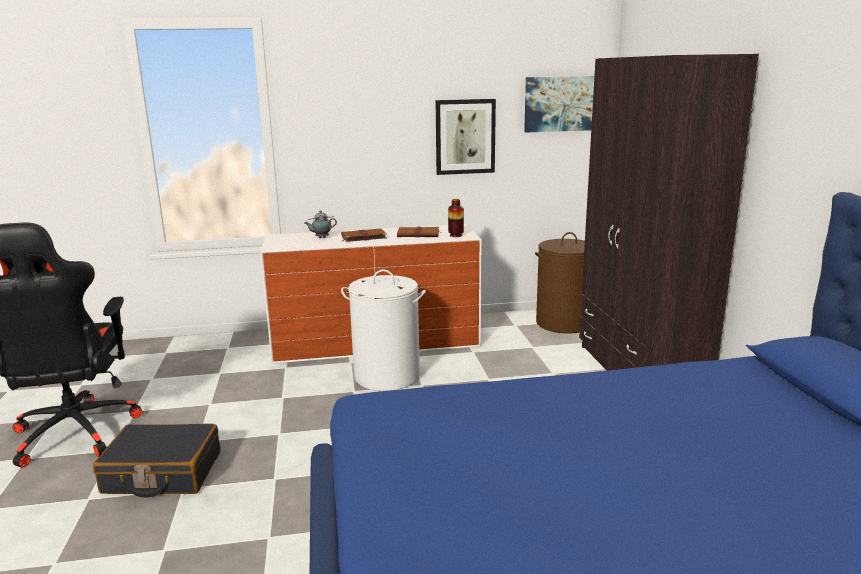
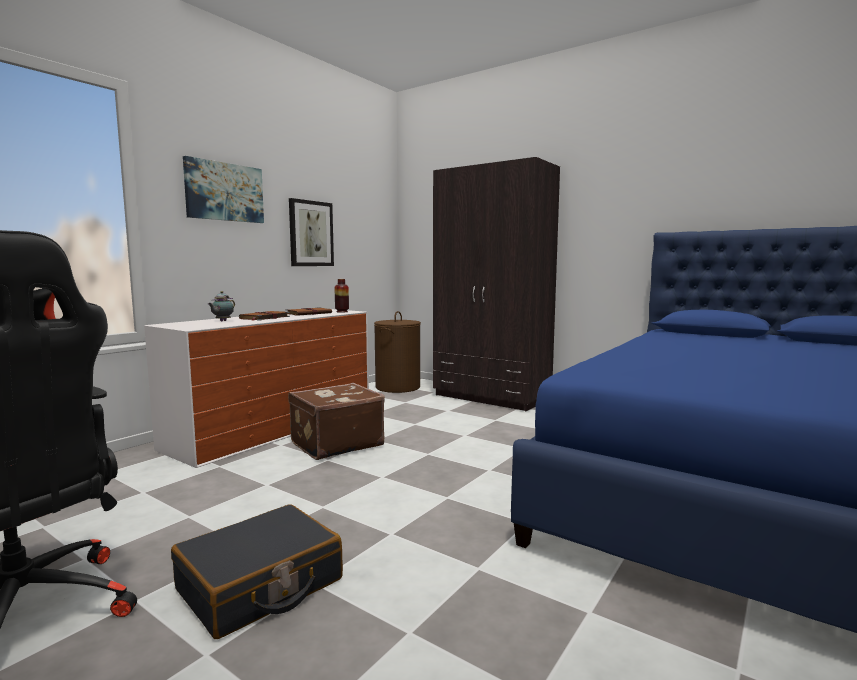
camera: 45 degrees left, 10 degrees down
(386, 376) = (335, 444): white laundry basket -> brown suitcase
(563, 104) = (370, 214): picture -> picture (224, 192)

